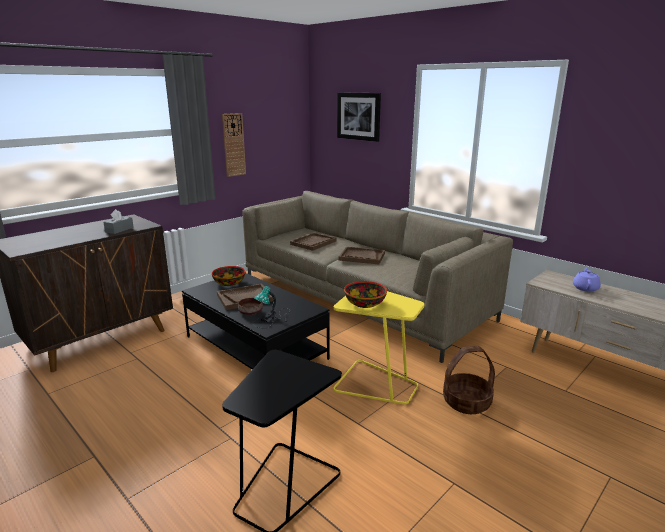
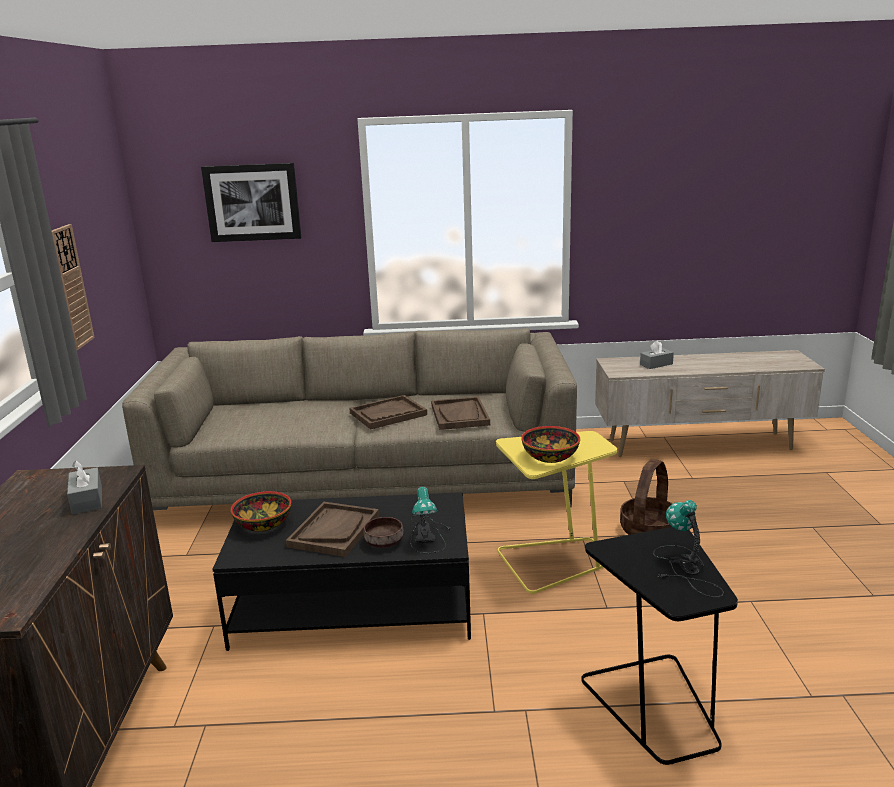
camera: 45 degrees left, 0 degrees up
(284, 390) = (685, 568): none -> table lamp
(313, 243) = (284, 420): brown tray -> brown tray (460, 415)
(585, 288) = (656, 364): purple teapot -> grey tissue box

